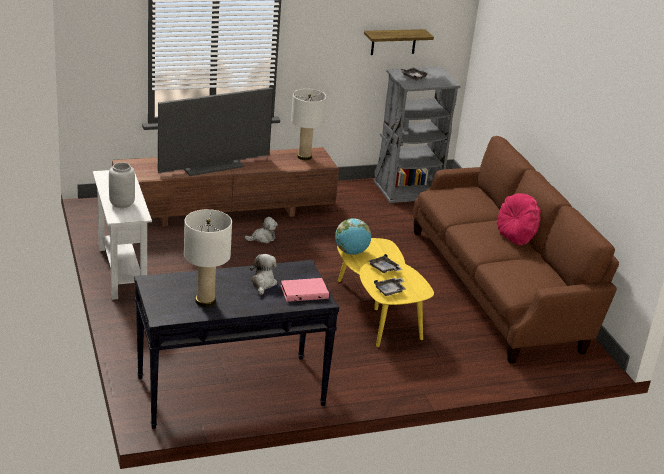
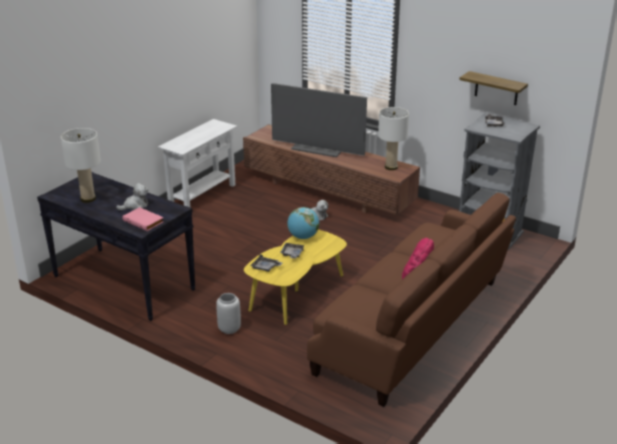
camera: 55 degrees right, 0 degrees up
(121, 204) = (187, 140): grey vase -> grey vase (229, 328)

